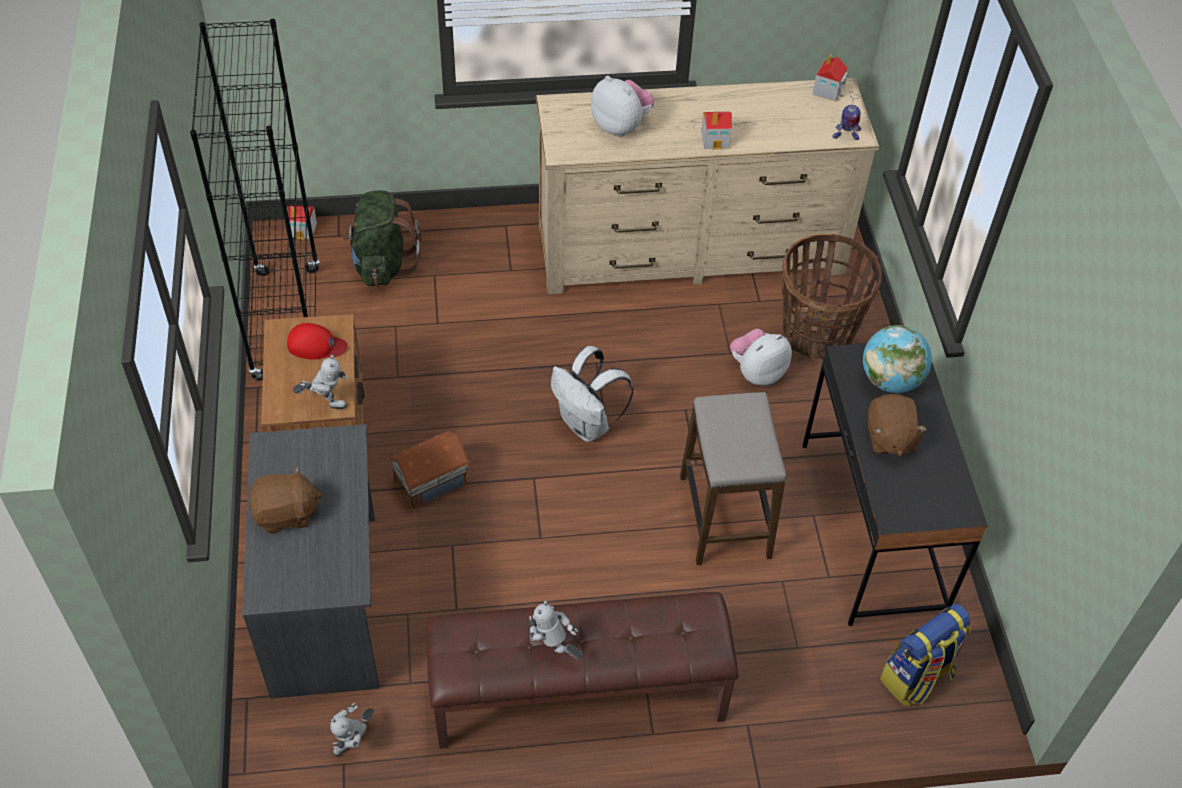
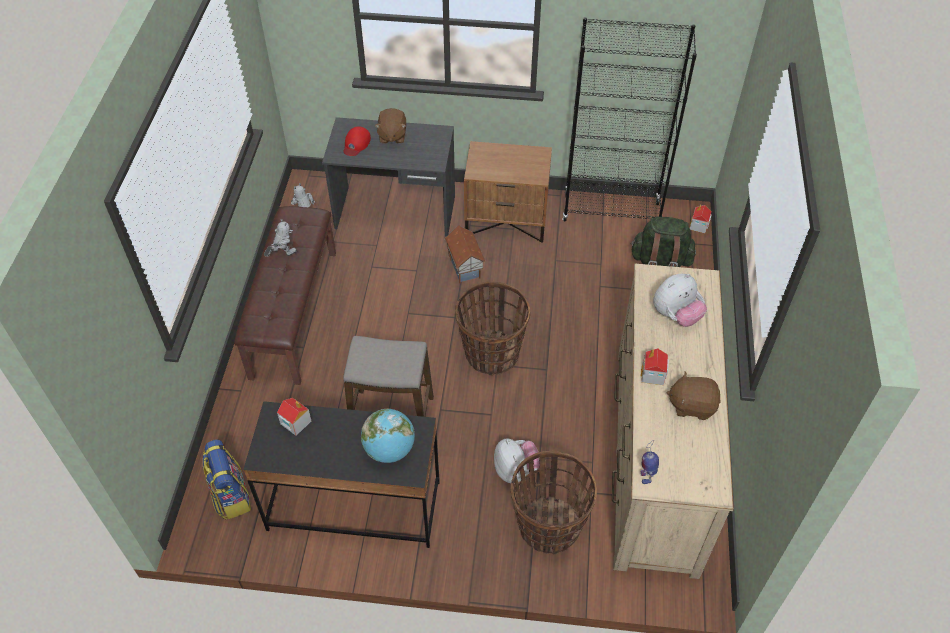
camera: 105 degrees right, 0 degrees up
(316, 345) = (525, 167): red cap -> red cap (356, 143)
(326, 402) = (478, 167): toy robot -> none
(587, 424) = (491, 354): white backpack -> basket
(828, 91) = (713, 478): toy house -> toy house (295, 422)
(889, 438) = (338, 432): brown plush toy -> brown plush toy (692, 405)

